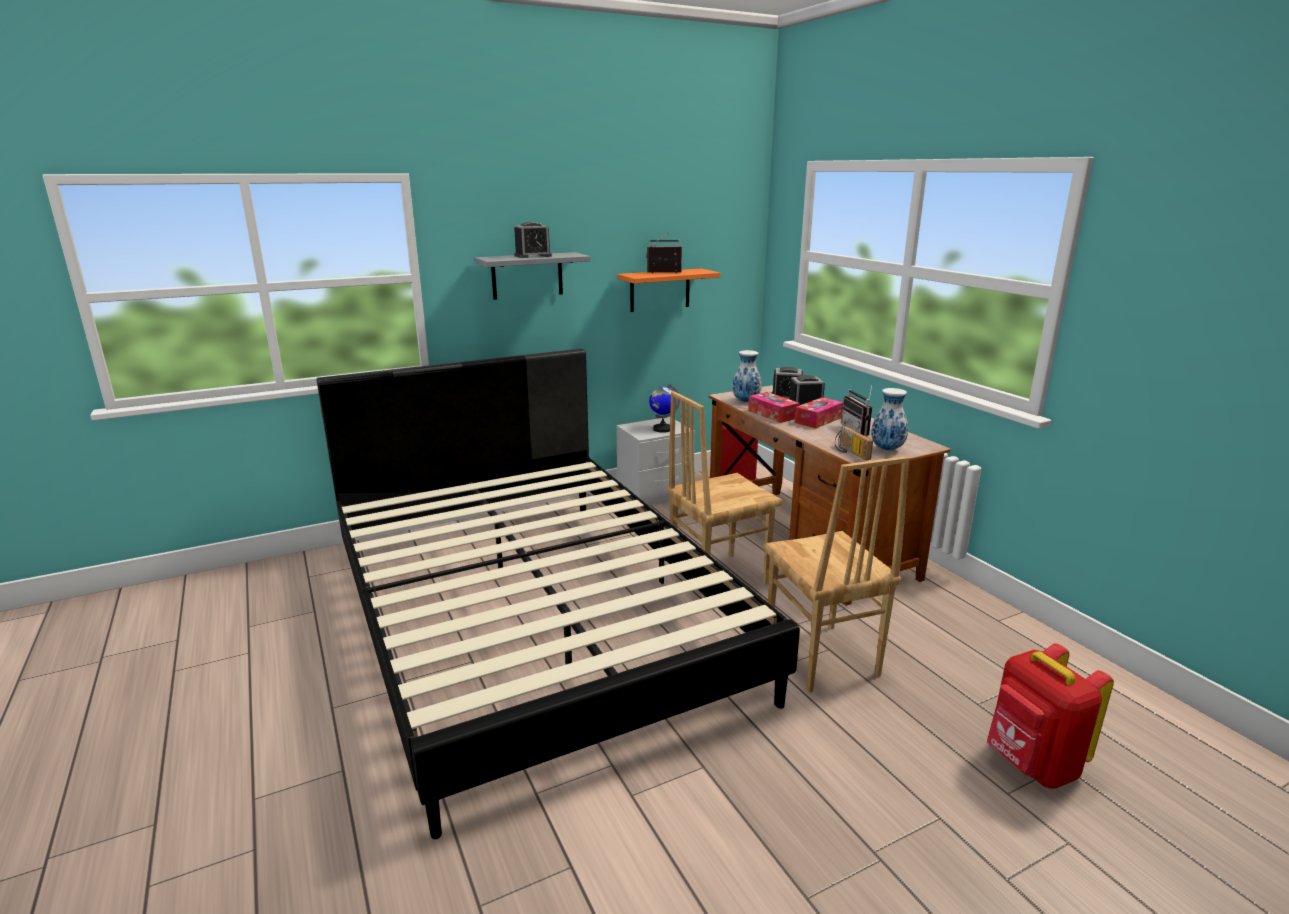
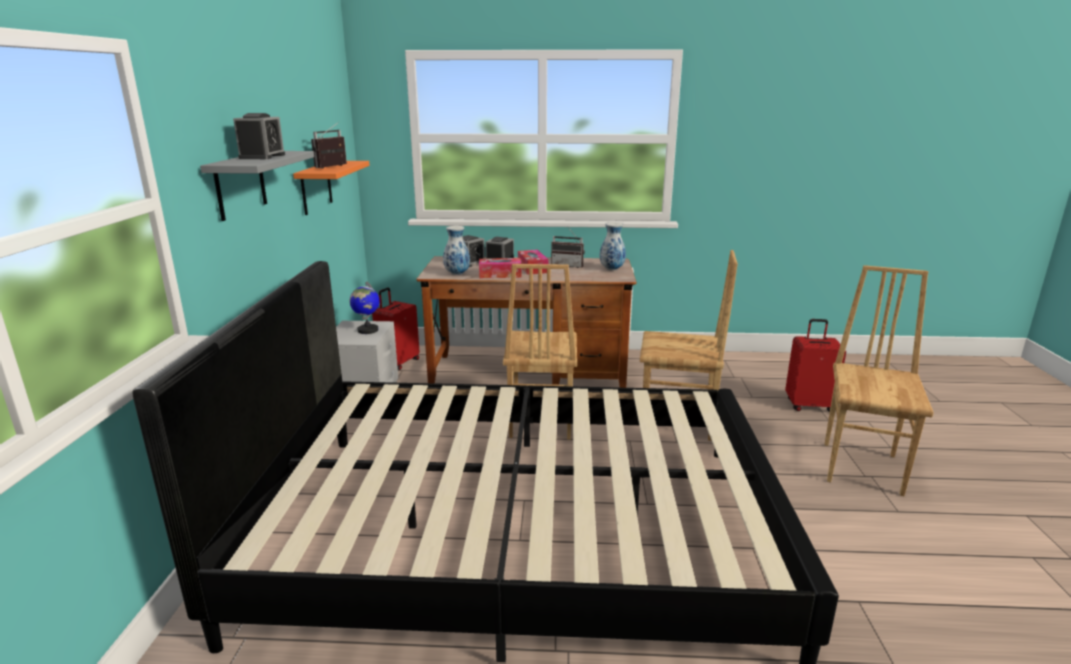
camera: 60 degrees left, 0 degrees up
(849, 452) = (605, 277): radio -> none
(896, 848) = (863, 468): none -> brown chair
(1031, 765) = (809, 405): red backpack -> red suitcase

